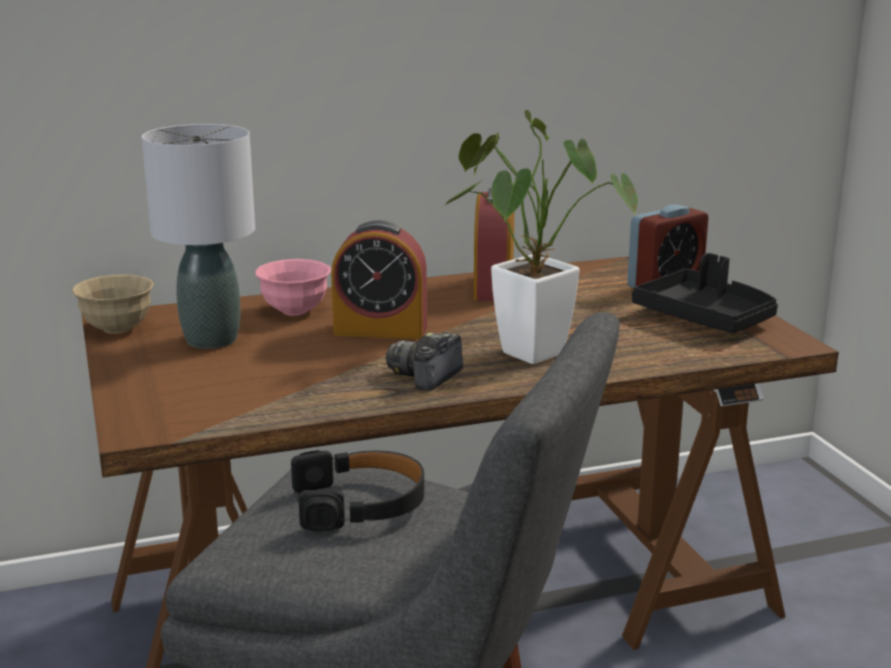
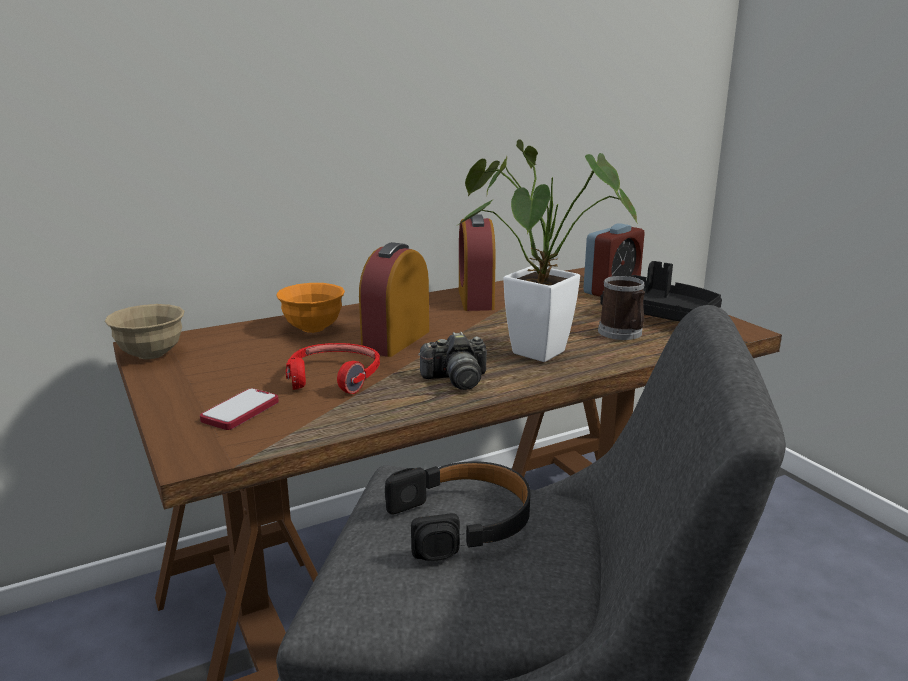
camera: 10 degrees left, 0 degrees up
(192, 392) = (240, 411): none -> phone
(211, 340) = (244, 359): grey table lamp -> none
(295, 311) = (313, 328): pink bowl -> orange bowl
(297, 365) = (334, 378): none -> red headphones
(380, 330) = (396, 340): alarm clock -> alarm clock turned 120 degrees clockwise
(426, 376) = (456, 379): camera -> camera turned 120 degrees counterclockwise
(644, 338) = (623, 334): none -> mug

